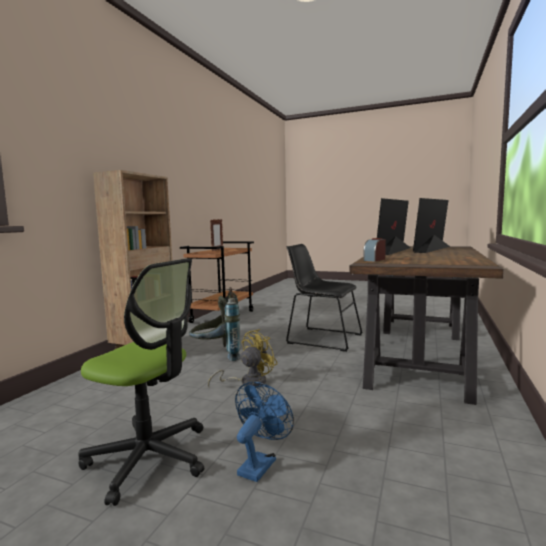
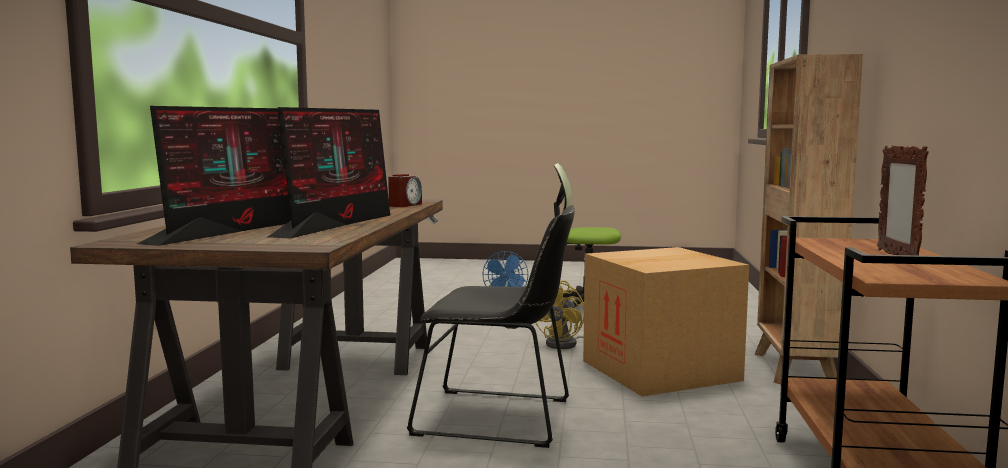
camera: 165 degrees right, 0 degrees up
(217, 355) = (660, 370): grey backpack -> cardboard box

